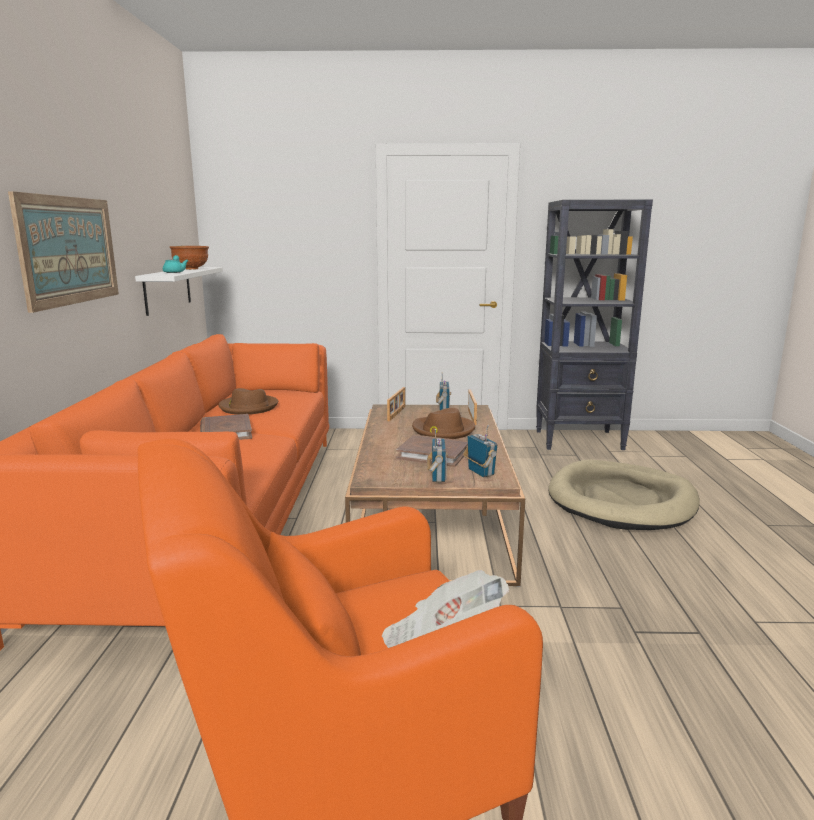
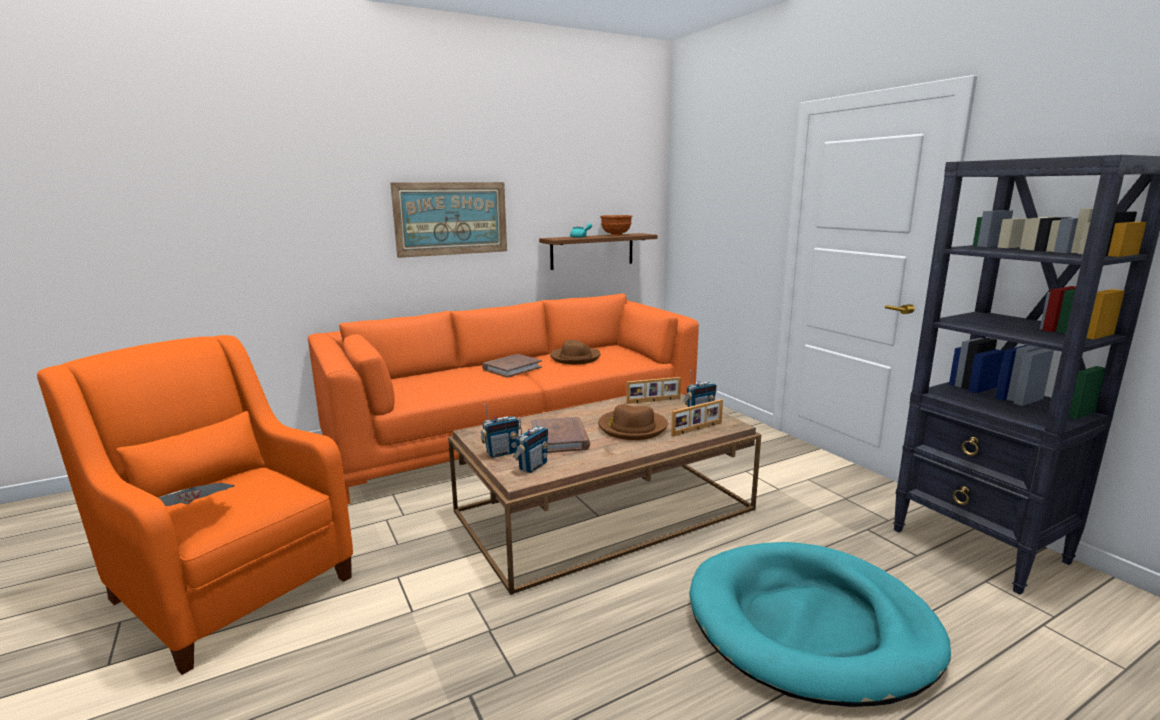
camera: 60 degrees right, 0 degrees up
(168, 289) = (592, 251): white shelf -> brown shelf
(621, 501) = (810, 625): beige dog bed -> turquoise dog bed

